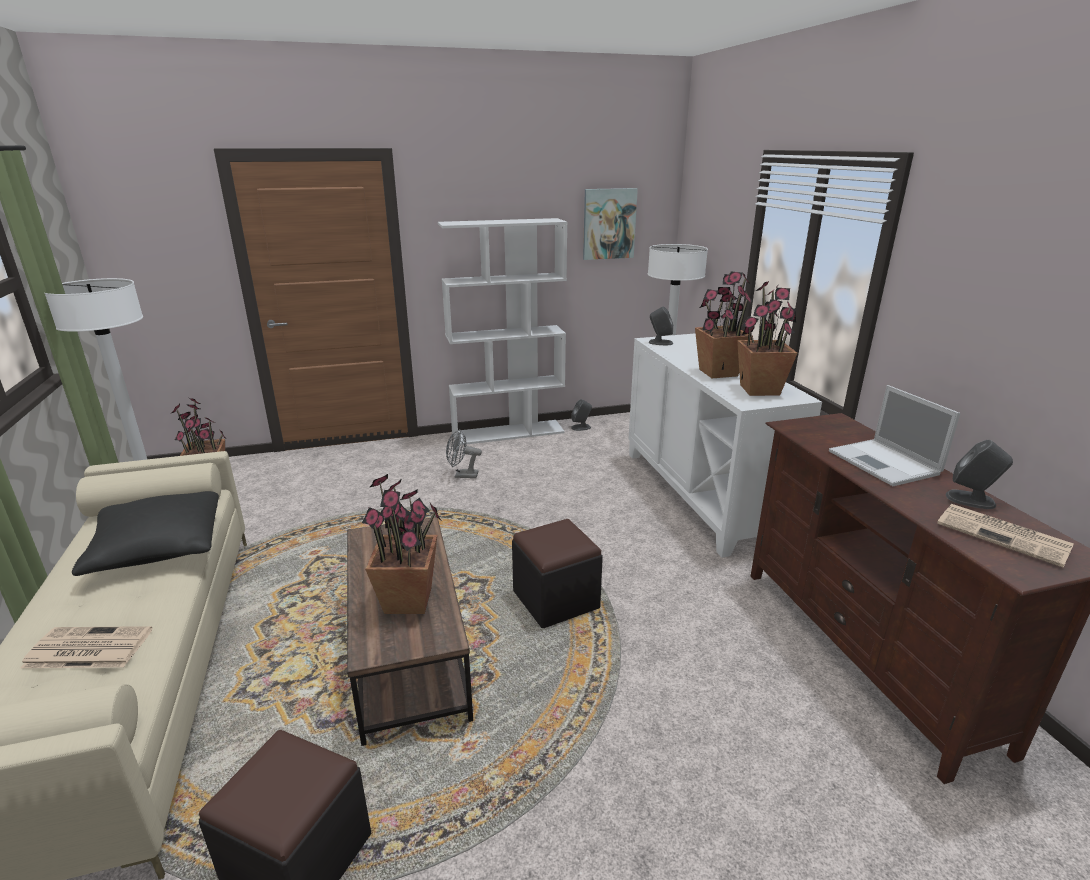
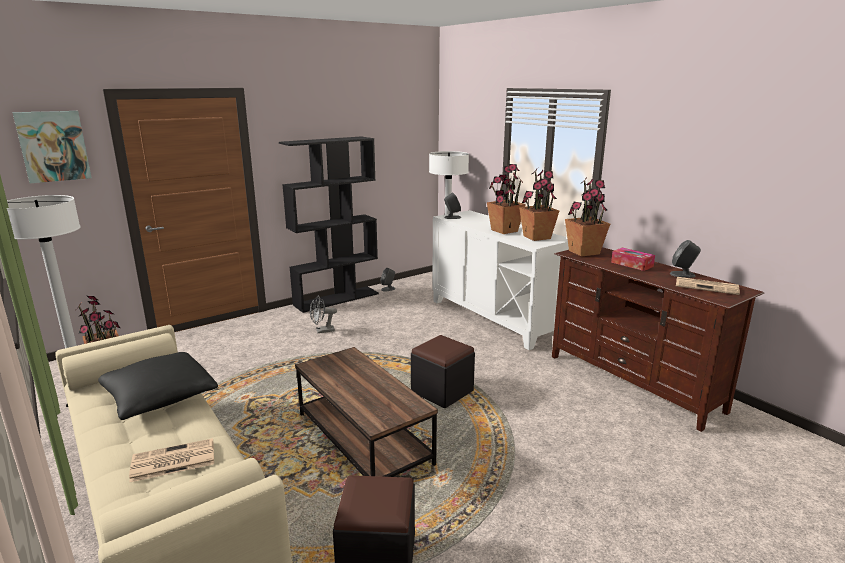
camera: 20 degrees left, 5 degrees down
(409, 600) = (377, 393): potted plant -> potted plant (584, 252)
(508, 432) = (337, 299): white bookcase -> black bookcase
(609, 224) = (395, 139): picture -> picture (53, 146)
(885, 463) = (632, 264): laptop -> tissue box

